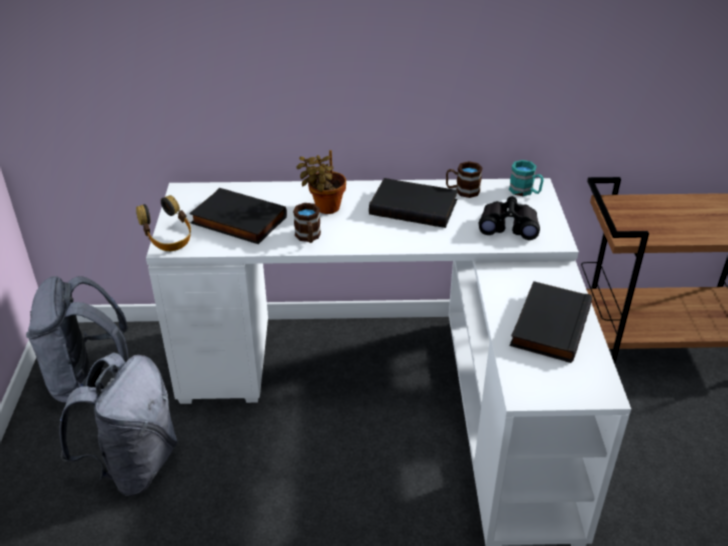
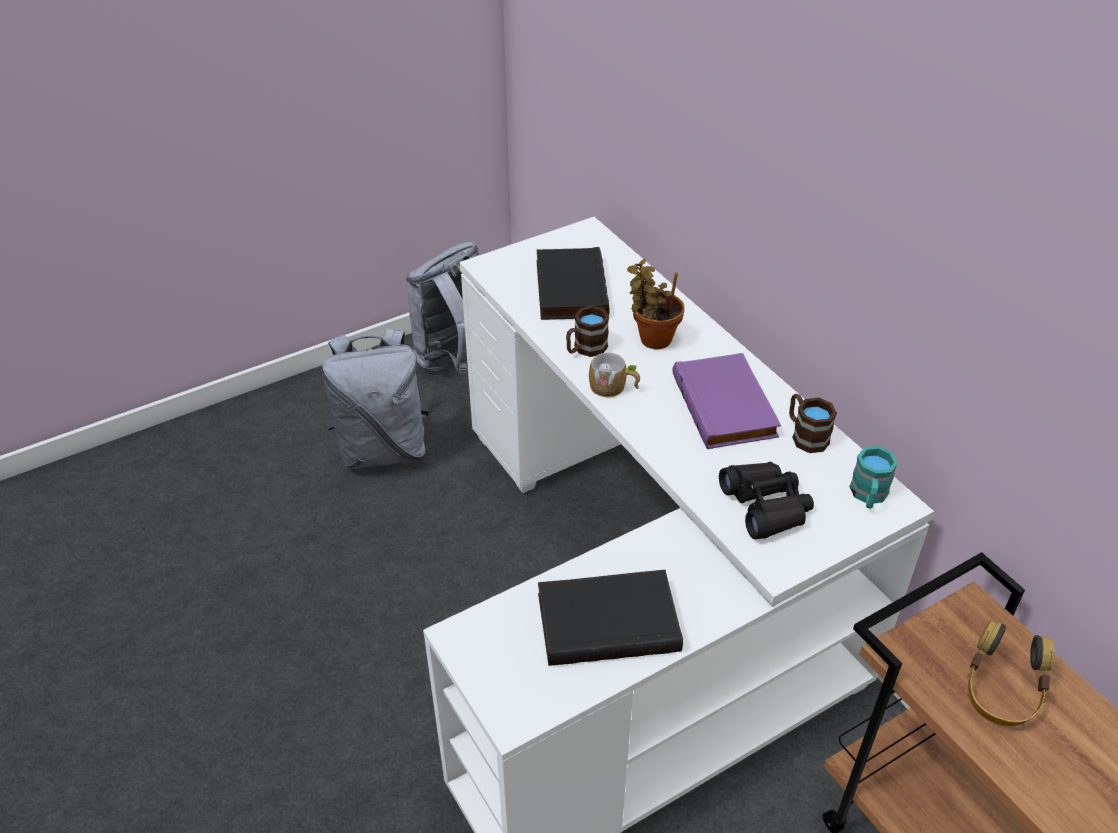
camera: 60 degrees right, 5 degrees up
(168, 239) = (499, 261): headphones -> headphones (1000, 693)
(358, 240) = (613, 388): none -> mug
(414, 206) = (727, 406): black book -> purple book

